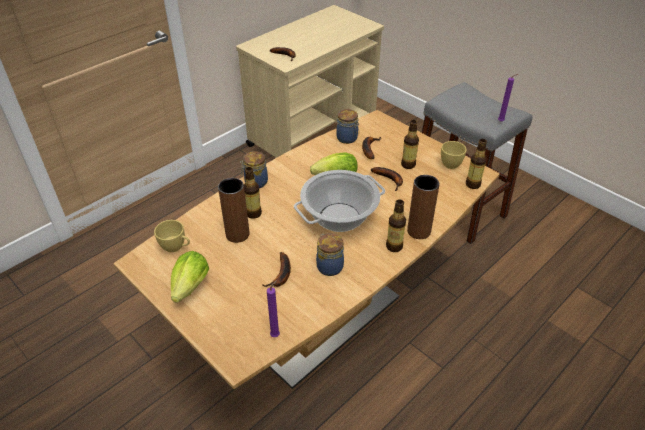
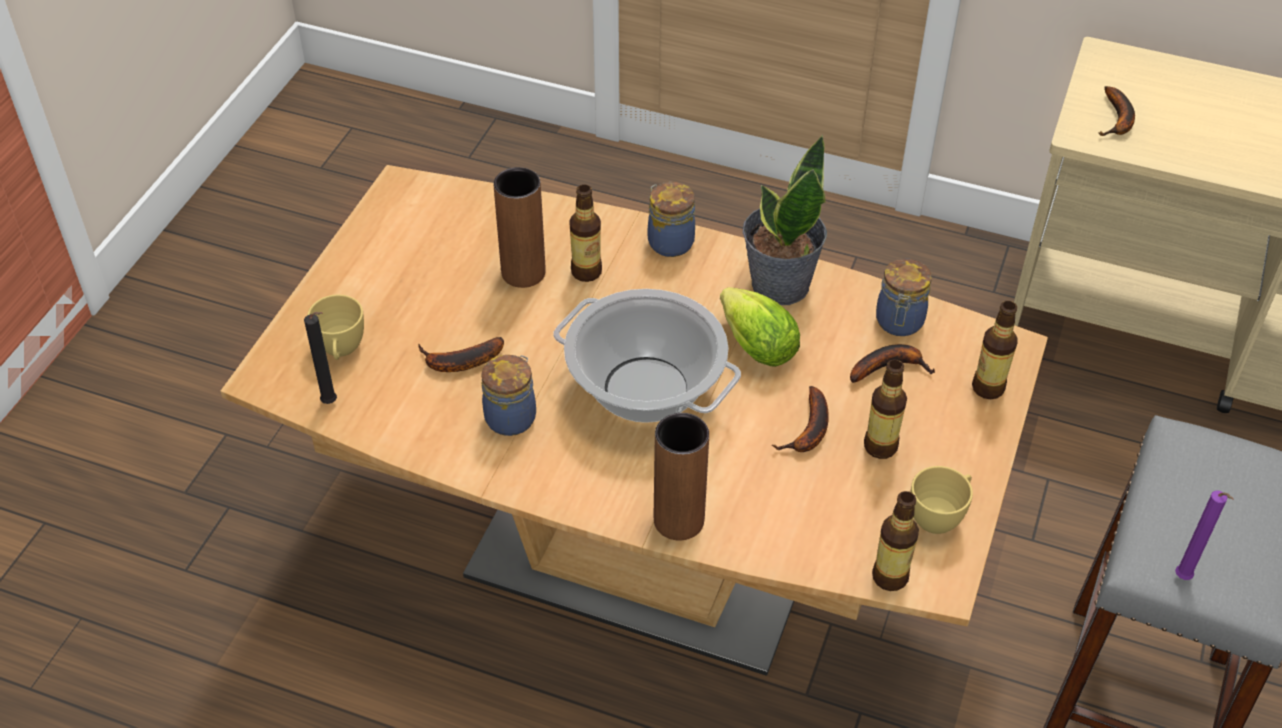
camera: 65 degrees right, 5 degrees up
(176, 247) = (454, 215): yellow cup -> yellow cup (341, 350)
(189, 289) = (375, 267): lettuce -> none
(276, 334) = (331, 403): purple candle -> black candle
(305, 161) = (779, 284): none -> potted plant
(394, 246) = (613, 494): bottle -> bottle (988, 388)

